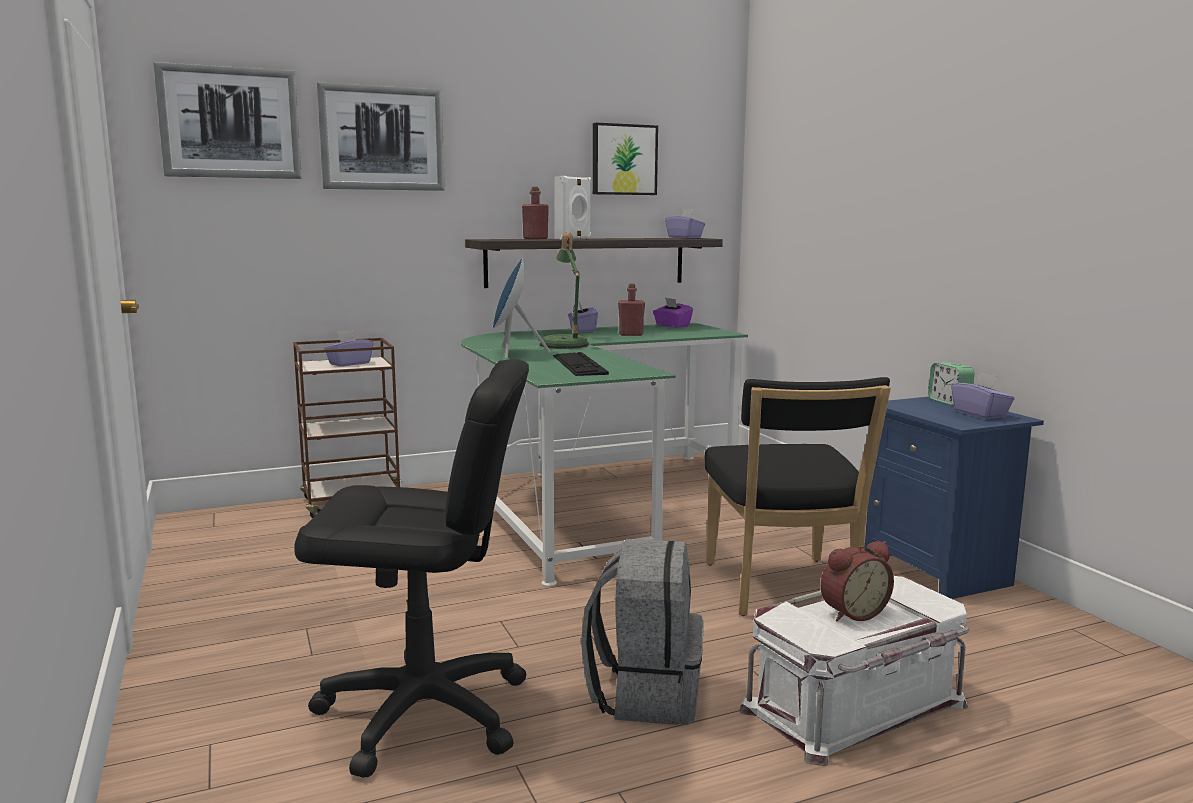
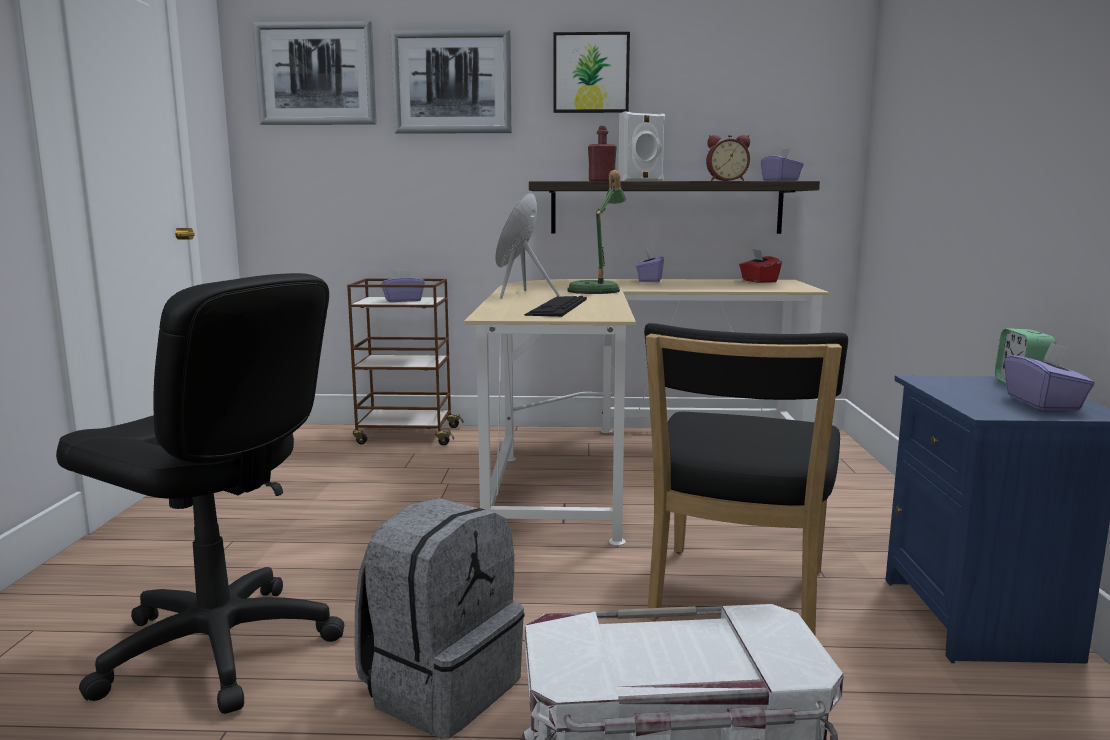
camera: 25 degrees right, 0 degrees up
(590, 502) = (622, 464): green desk -> beige desk
(623, 160) = (713, 95): picture -> picture (591, 73)
(631, 334) = (690, 286): red bottle -> none
(672, 326) = (758, 281): purple tissue box -> red tissue box
(852, 612) = (667, 647): alarm clock -> alarm clock (726, 181)

